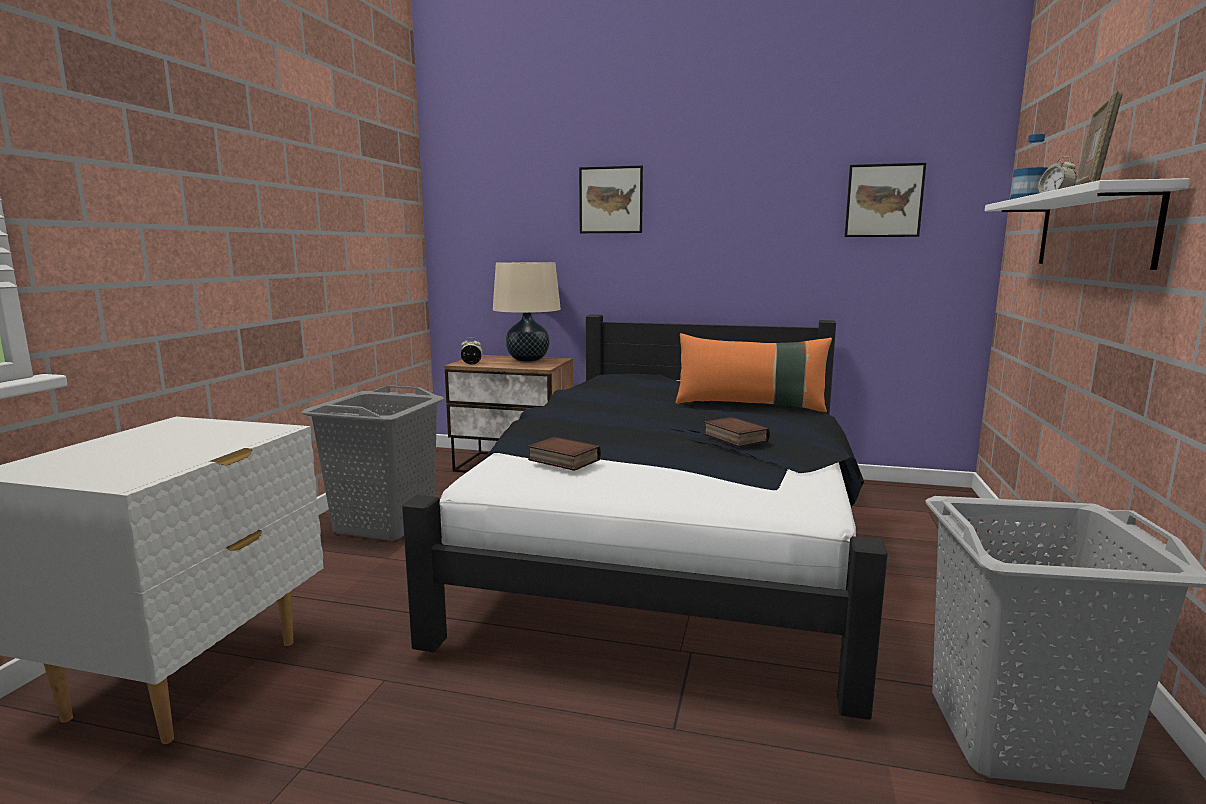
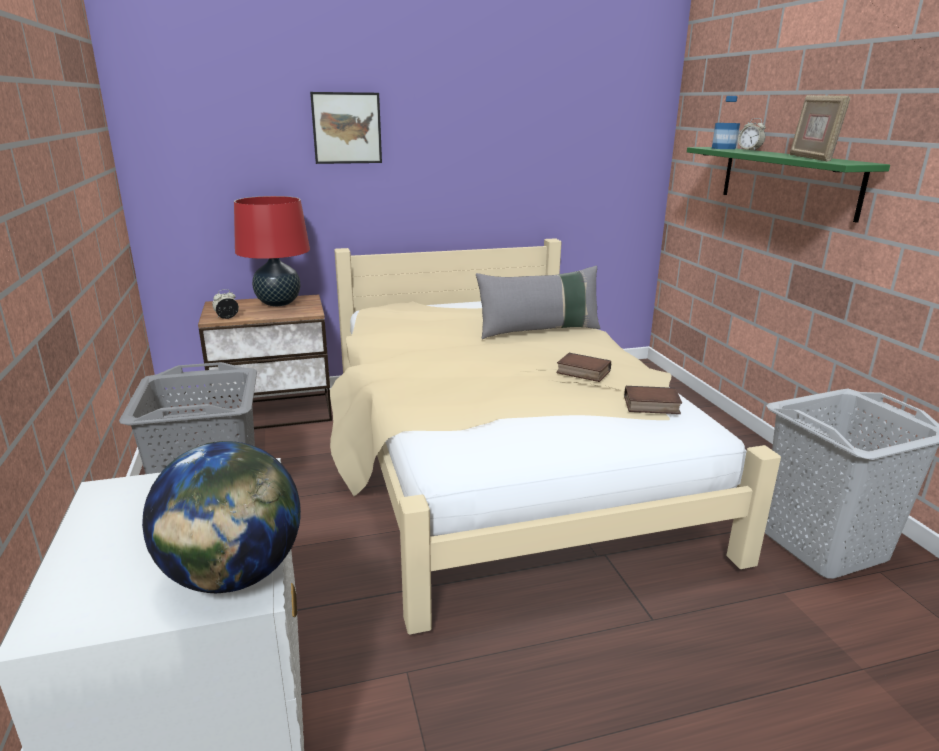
camera: 30 degrees left, 10 degrees up
(141, 472) = (233, 576): none -> globe
(528, 360) = (278, 303): beige table lamp -> red table lamp
(562, 460) = (489, 428): book -> book (651, 406)
(673, 544) = (500, 462): black bed -> beige bed
(750, 406) = (539, 331): orange pillow -> grey pillow
(884, 200) = (590, 132): picture -> none
(1093, 230) = (787, 180): white shelf -> green shelf

